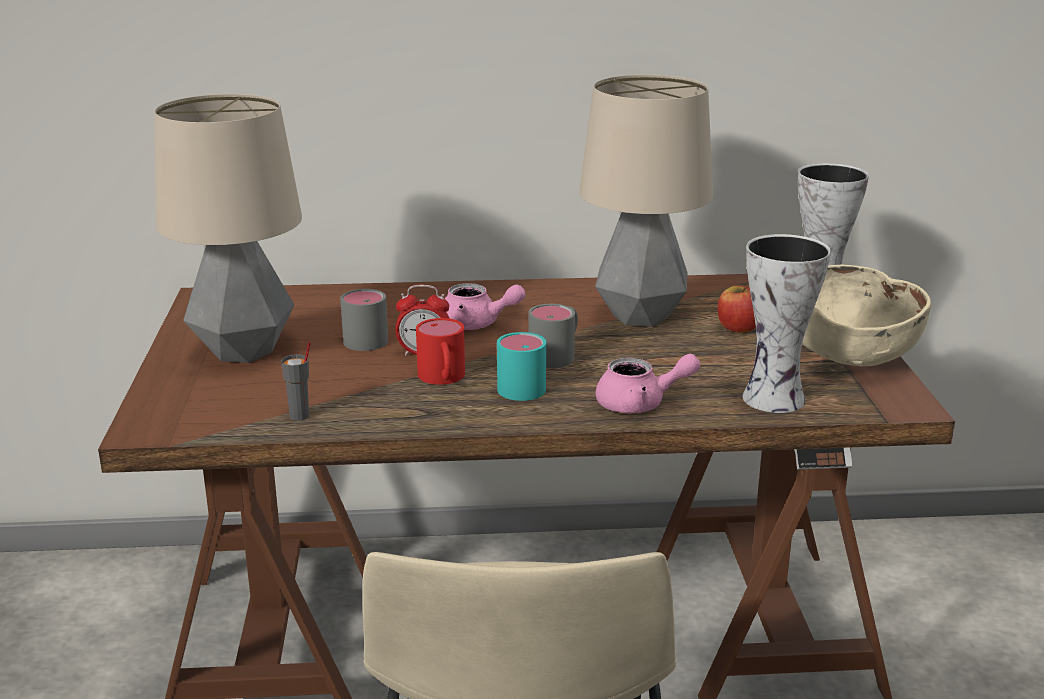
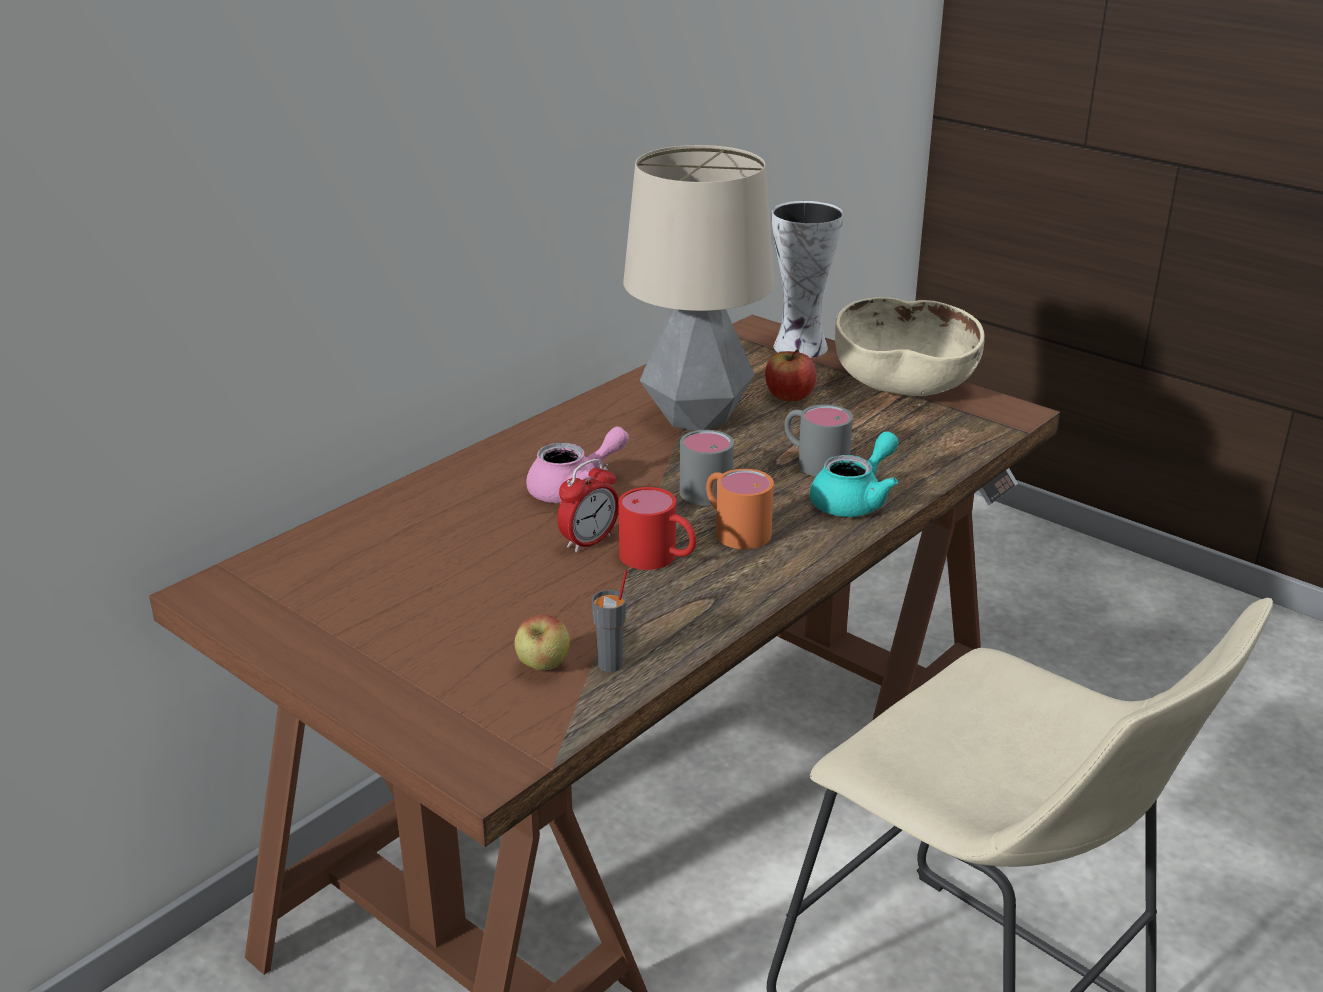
camera: 45 degrees left, 5 degrees up
(244, 351) = (403, 630): table lamp -> none
(266, 400) = (543, 667): none -> apple
(366, 337) = (497, 552): grey mug -> grey mug (813, 461)
(522, 384) = (734, 529): turquoise mug -> orange mug
(640, 404) = (855, 500): pink teapot -> turquoise teapot
(774, 400) = (932, 449): vase -> none

